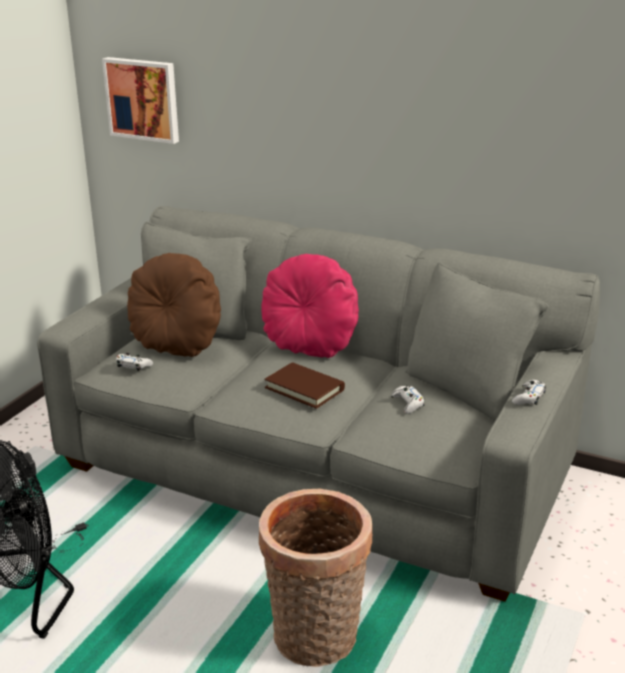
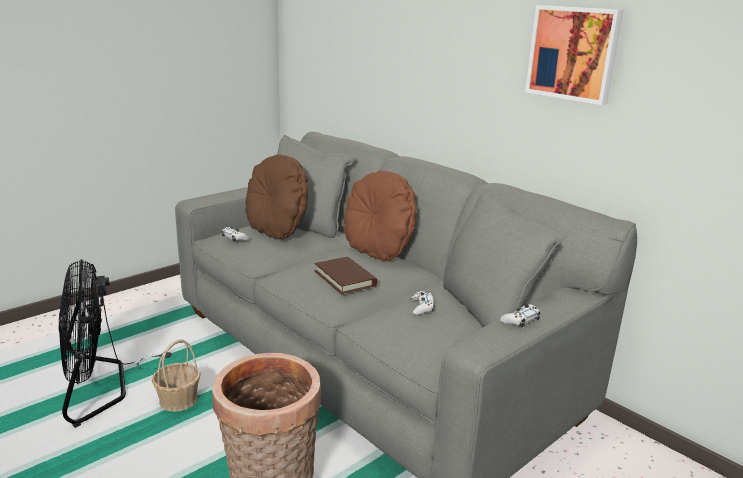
camera: 20 degrees right, 5 degrees down
(138, 575) = (178, 401): none -> basket
(143, 99) = (314, 48): picture -> picture (574, 53)
(310, 348) = (377, 252): pink pillow -> brown pillow

